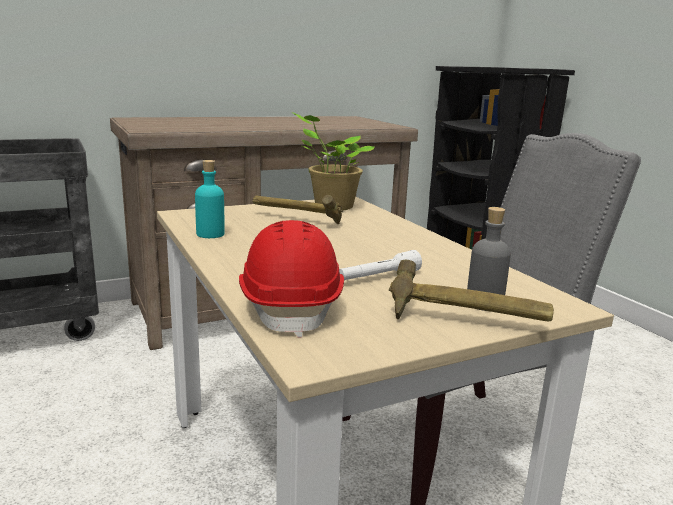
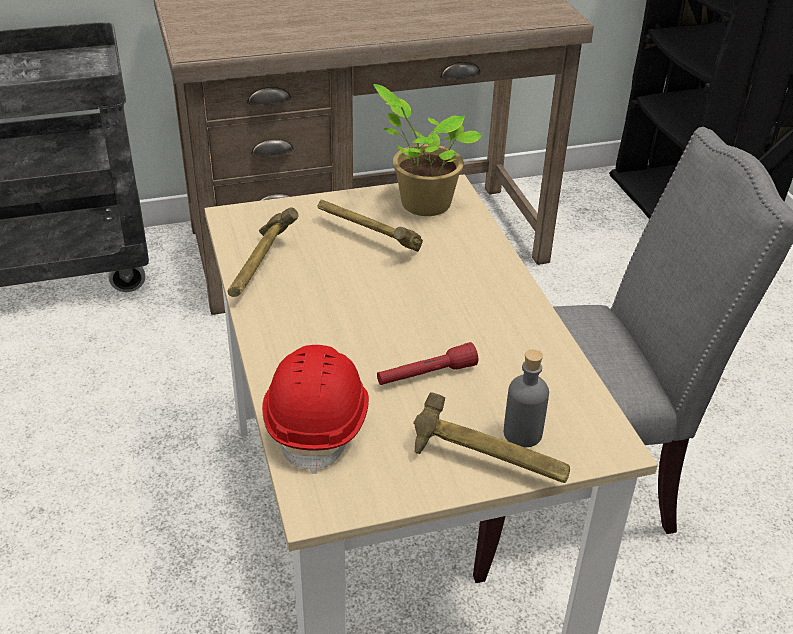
camera: 10 degrees right, 20 degrees up
(210, 234) = (259, 269): turquoise bottle -> hammer
(378, 277) = (426, 375): white flashlight -> red flashlight

